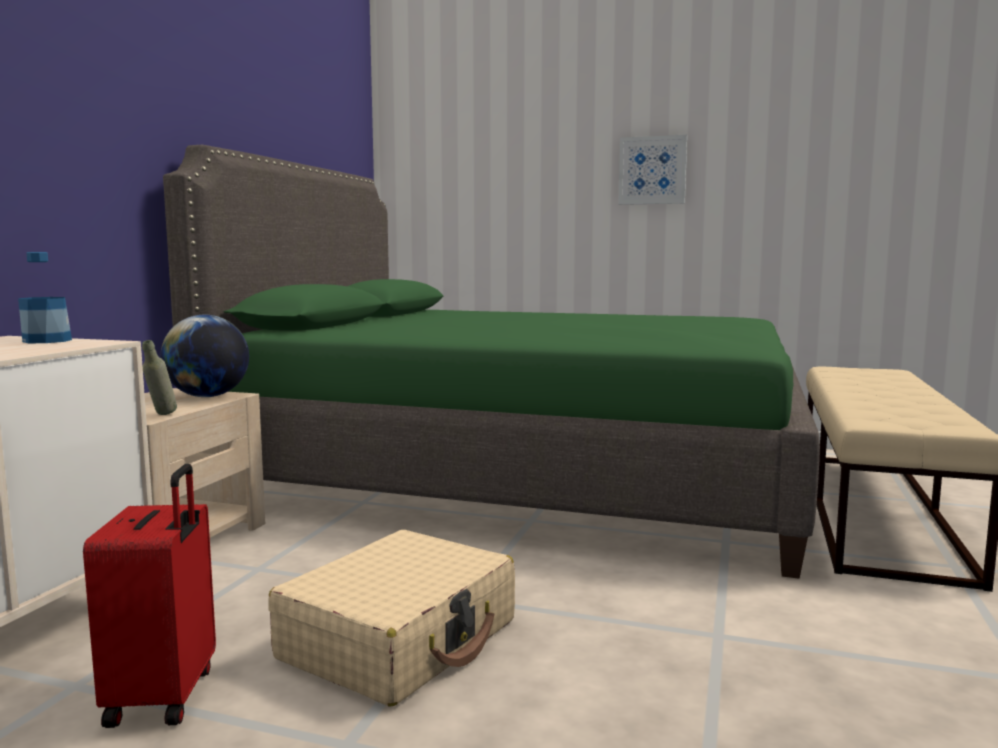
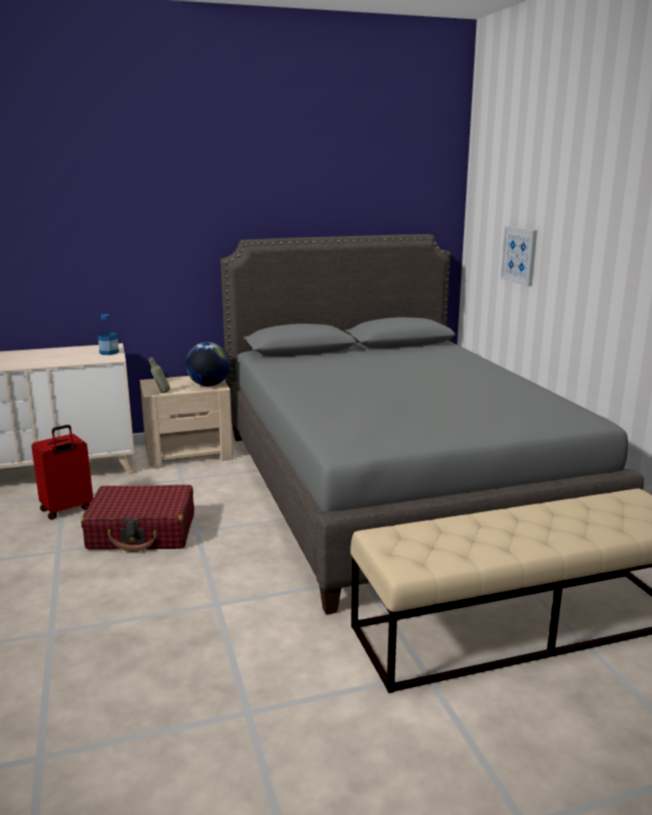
camera: 55 degrees right, 10 degrees up
(401, 640) = (142, 532): beige suitcase -> red suitcase
(520, 478) = (393, 488): green bed -> grey bed
(652, 170) = (604, 253): picture -> picture (519, 255)

